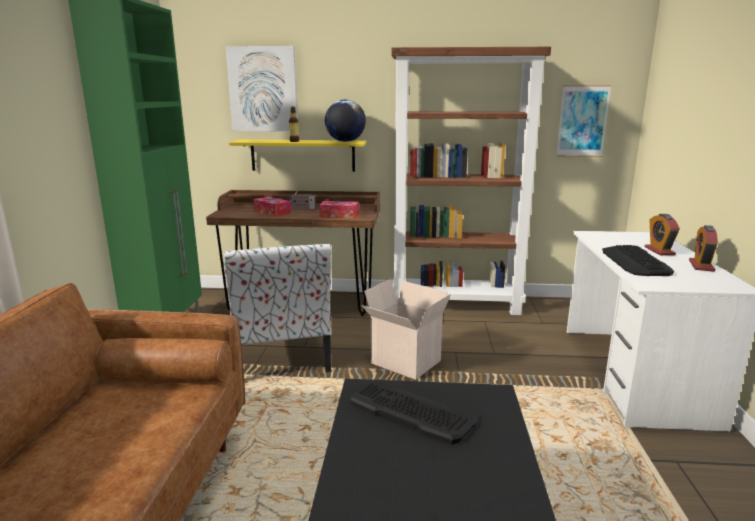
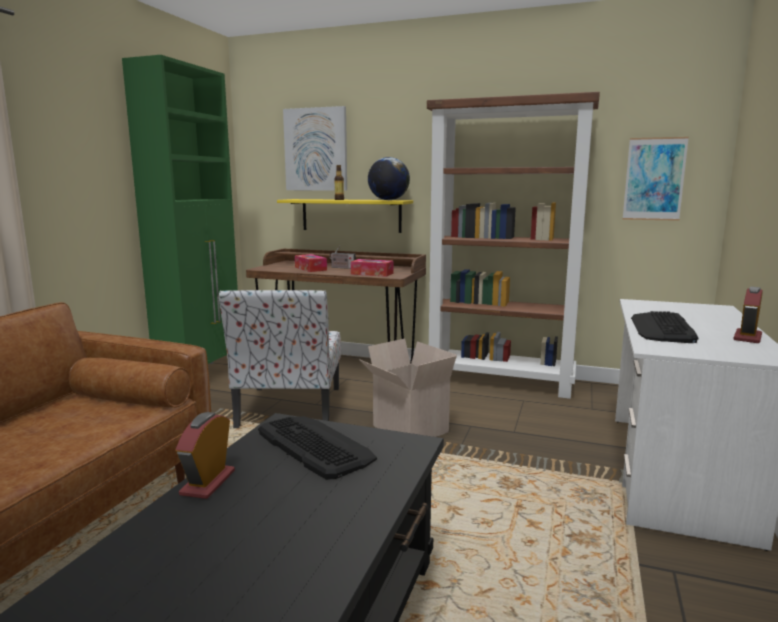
camera: 15 degrees right, 5 degrees down
(659, 251) = (708, 321): alarm clock -> alarm clock (208, 483)

